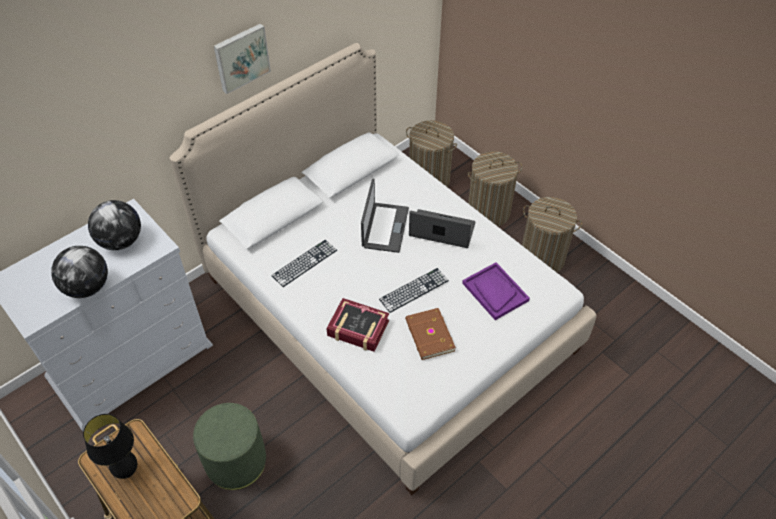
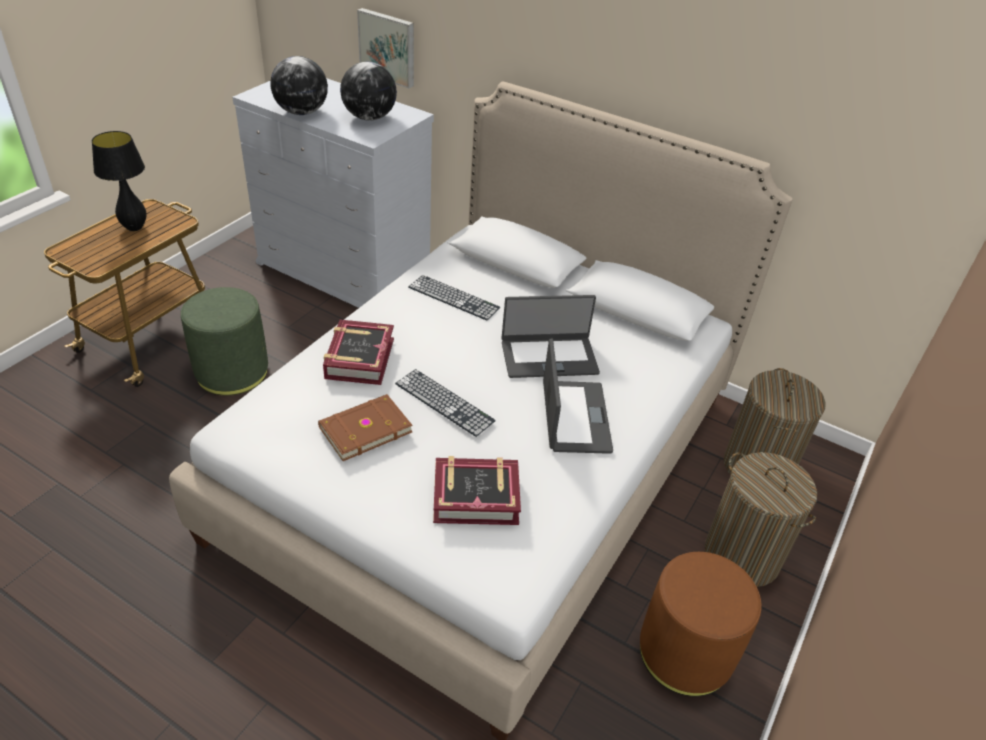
camera: 70 degrees right, 10 degrees down
(241, 57) = (610, 50): picture -> picture (388, 47)
(495, 292) = (476, 497): purple tray -> book
(542, 258) = (685, 653): laundry basket -> brown ottoman

